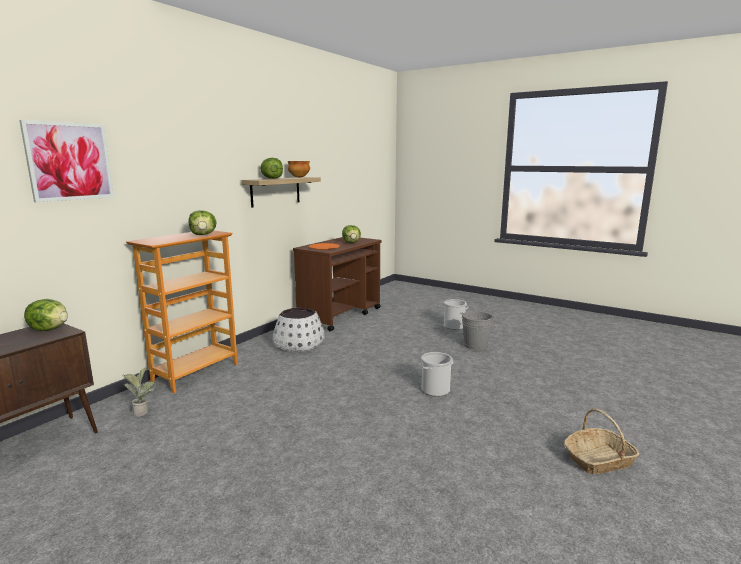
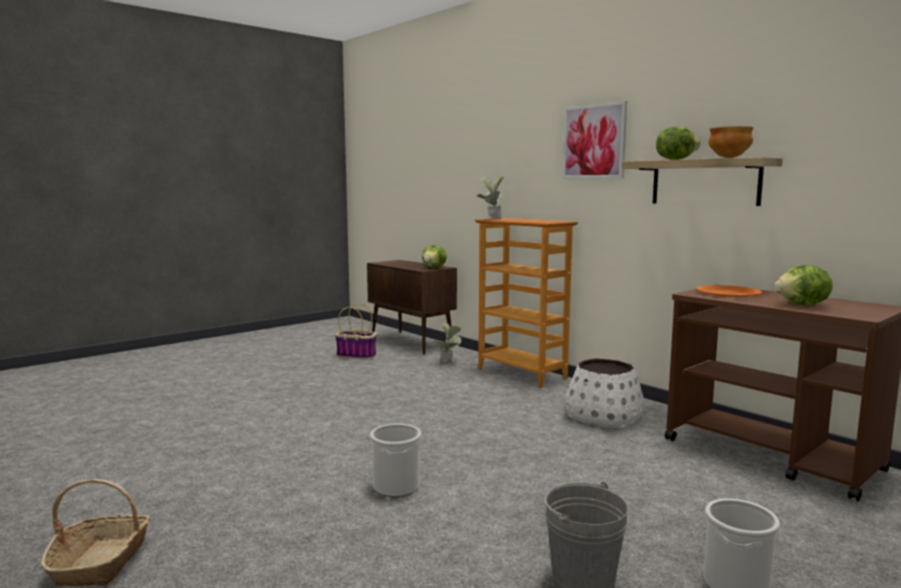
camera: 105 degrees right, 5 degrees down
(69, 161) = (484, 145): picture -> picture (594, 141)
(76, 486) = (357, 355): none -> basket
(154, 242) = (491, 219): none -> potted plant
(203, 235) = (531, 221): lettuce -> none

